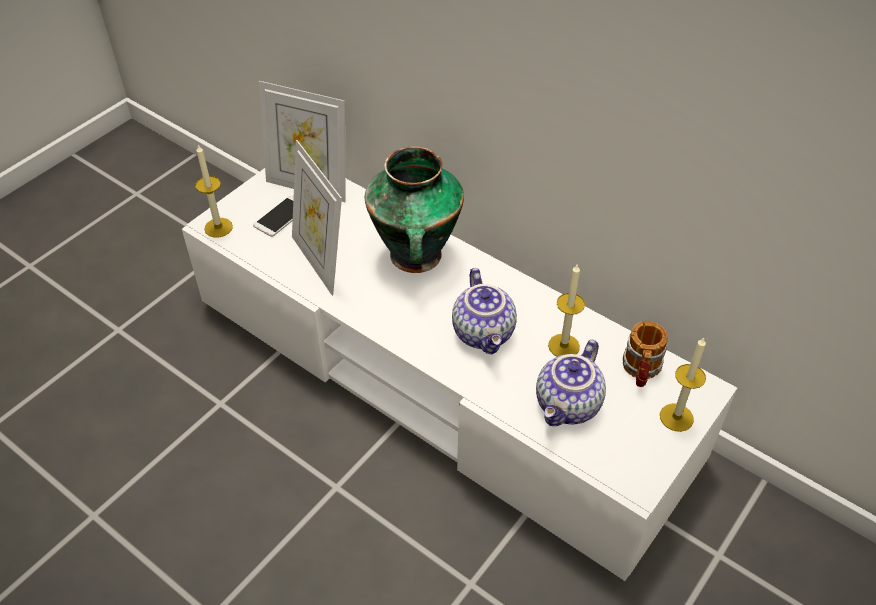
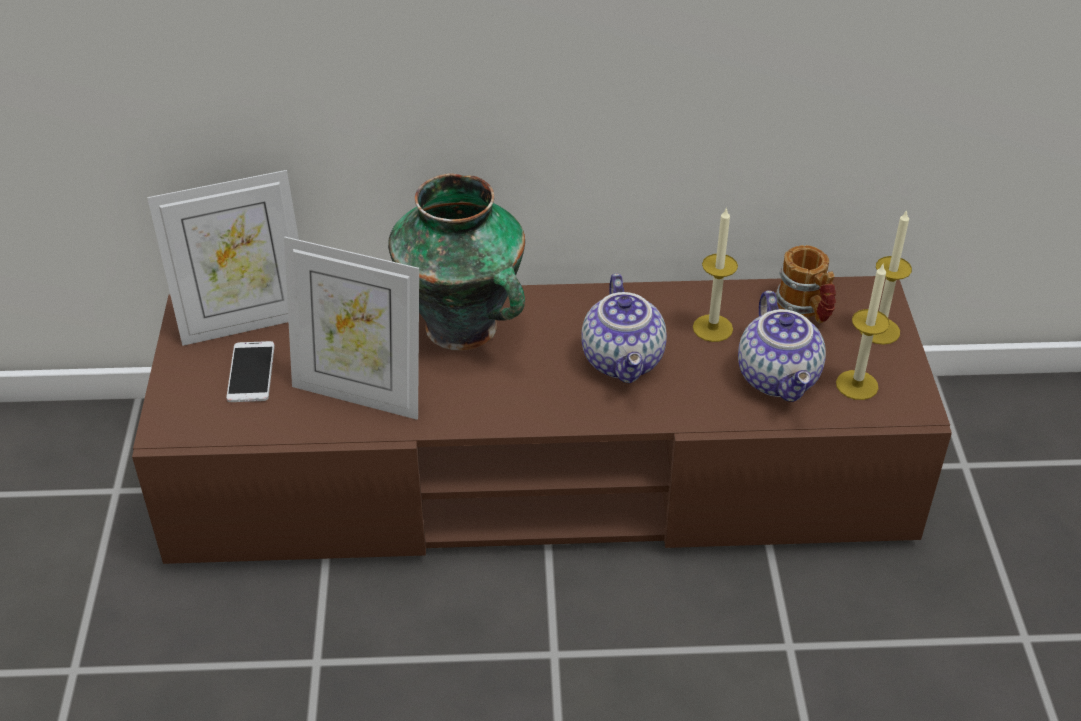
camera: 40 degrees left, 5 degrees down
(218, 227) = (183, 427): candle -> candle (857, 385)
(438, 377) = (540, 474): white tv stand -> brown tv stand
(485, 333) = (624, 361): teapot -> teapot turned 45 degrees clockwise

